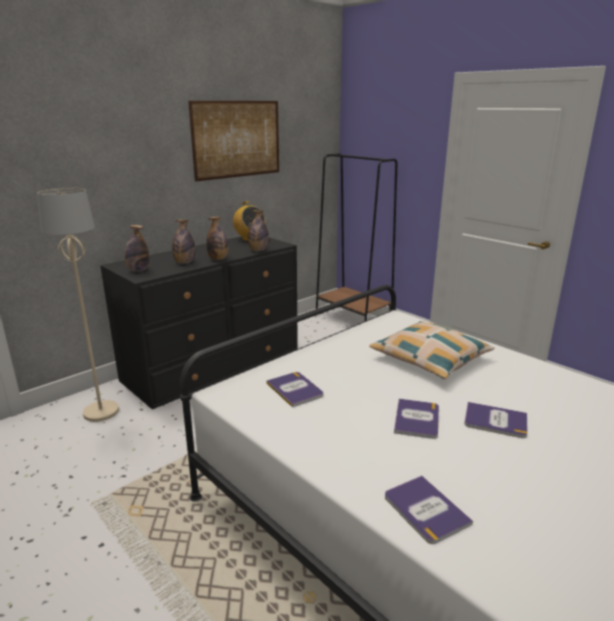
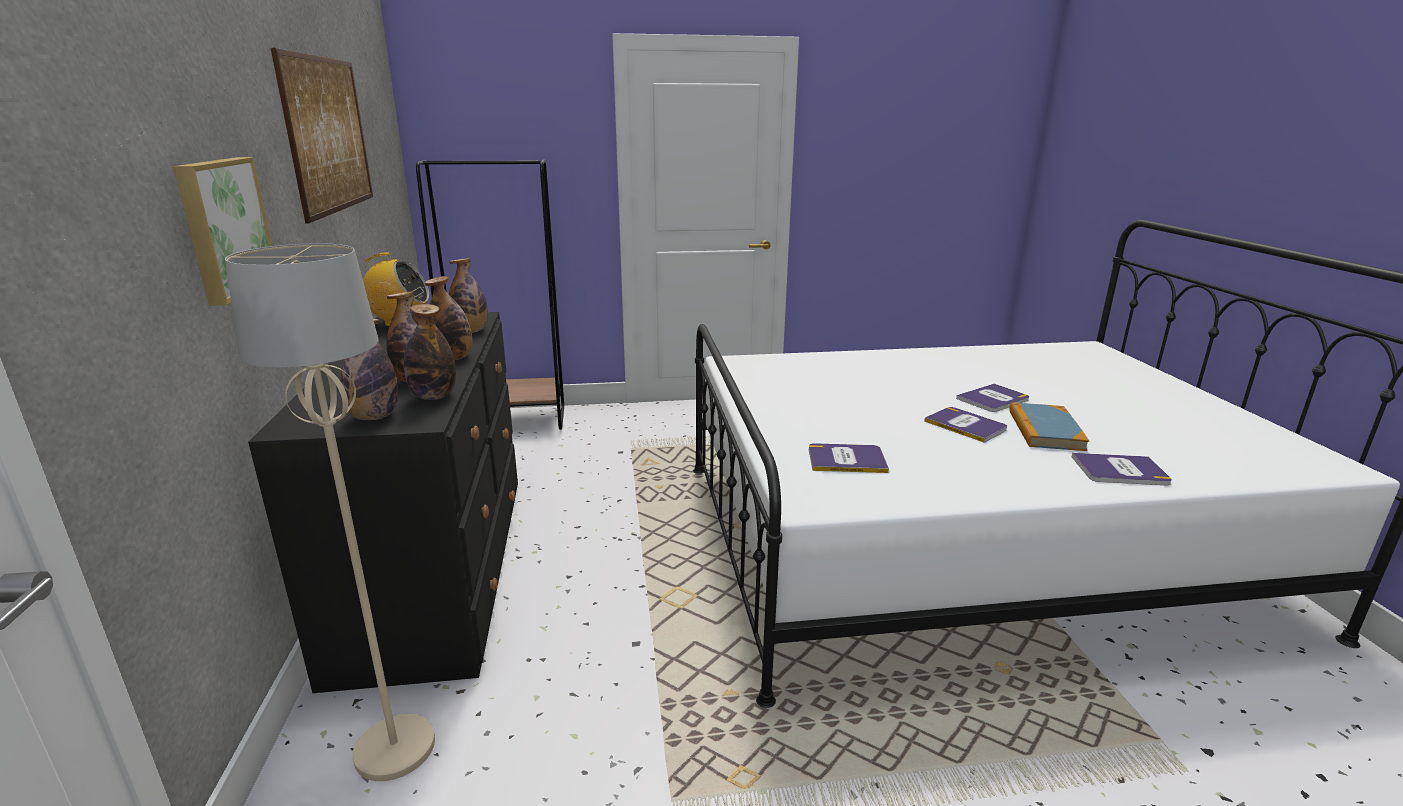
camera: 55 degrees left, 0 degrees up
(119, 178) = (223, 227): none -> picture
(169, 270) = (433, 396): none -> bottle
(430, 358) = (848, 381): pillow -> none
(462, 457) = (1045, 430): none -> book

